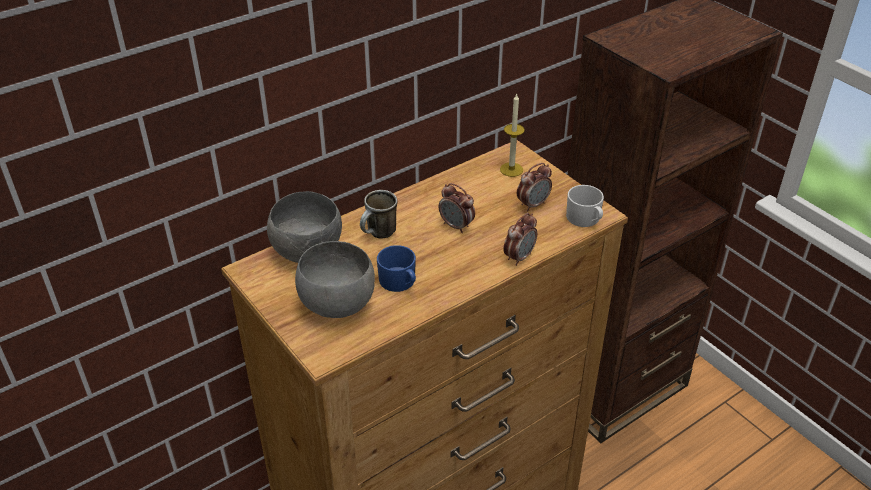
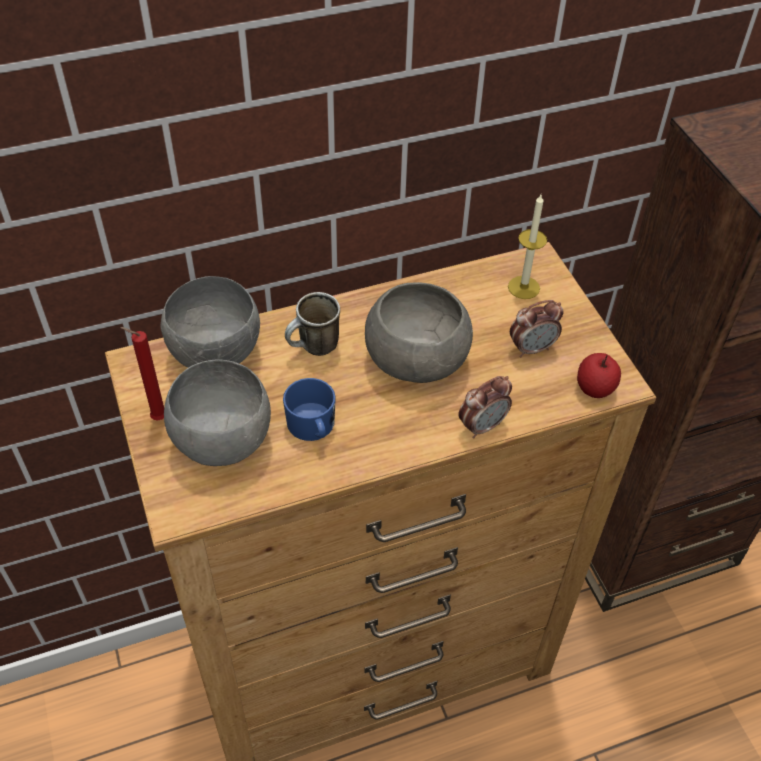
camera: 15 degrees right, 10 degrees up
(281, 301) = (156, 418): none -> red candle
(456, 226) = (418, 358): alarm clock -> grey bowl
(585, 219) = (595, 388): white mug -> apple

